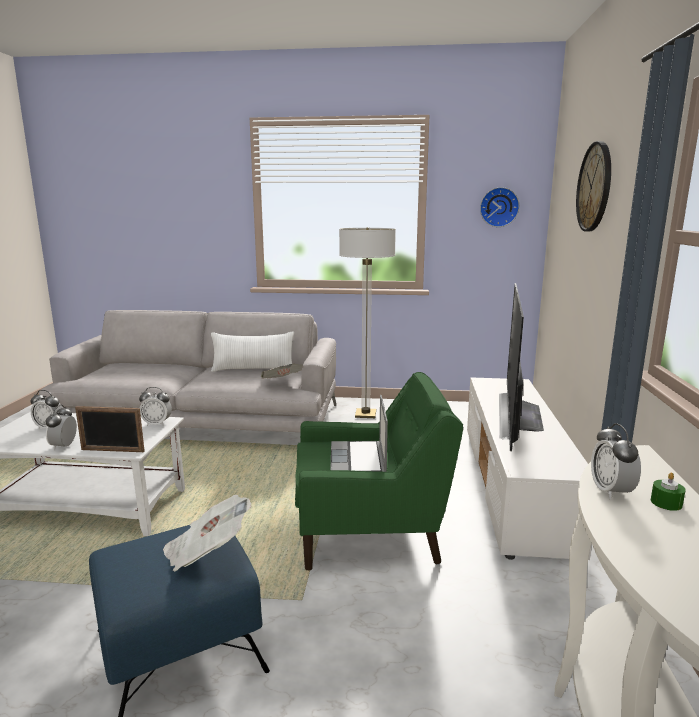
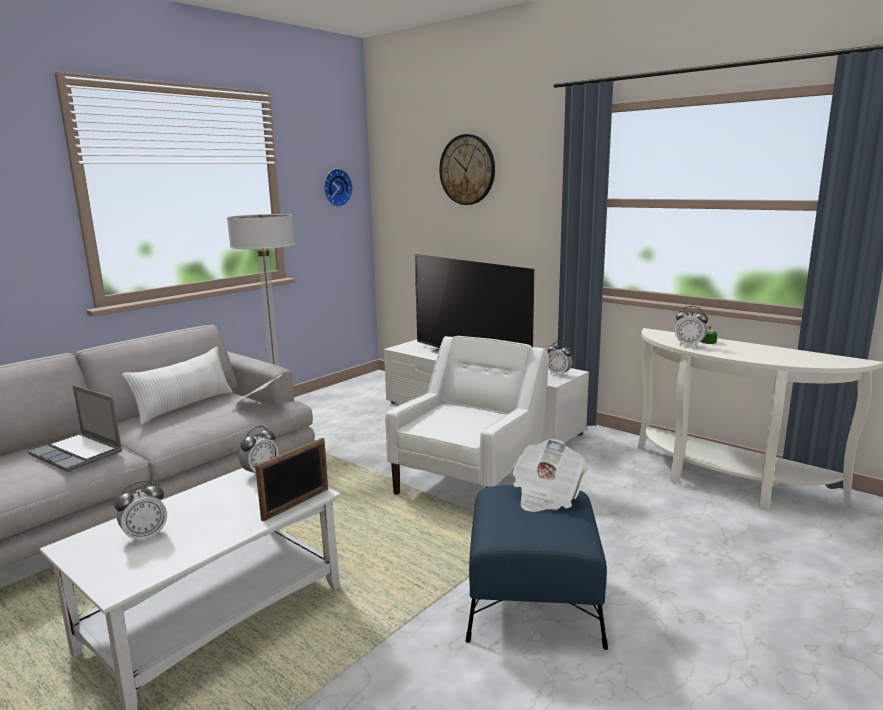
camera: 55 degrees left, 0 degrees up
(64, 446) = (232, 531): alarm clock -> alarm clock (558, 374)
(359, 461) = (467, 419): laptop -> laptop (78, 453)
(370, 531) = (470, 482): green armchair -> white armchair

